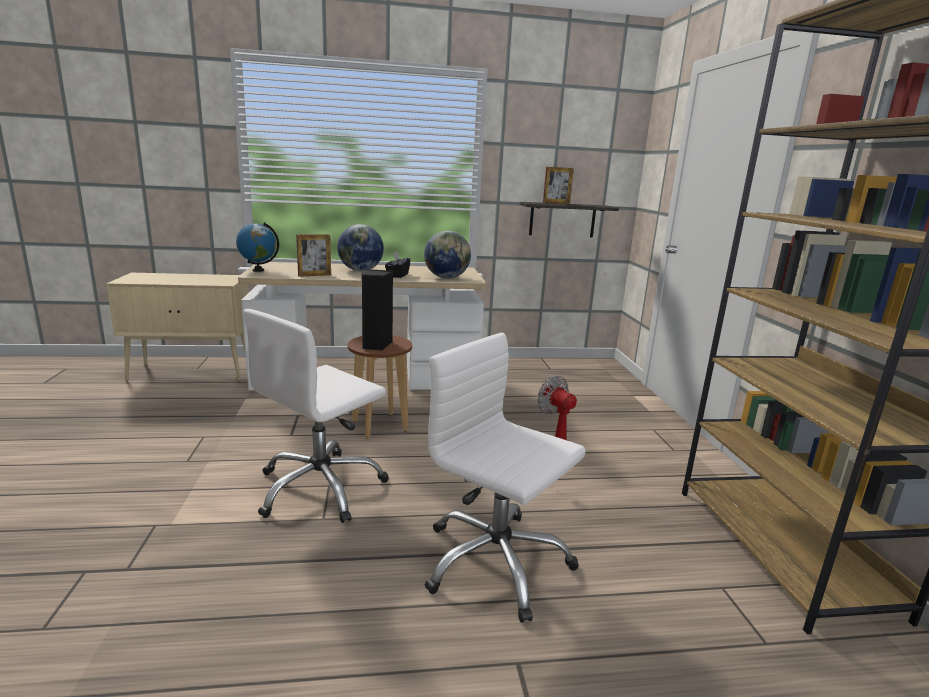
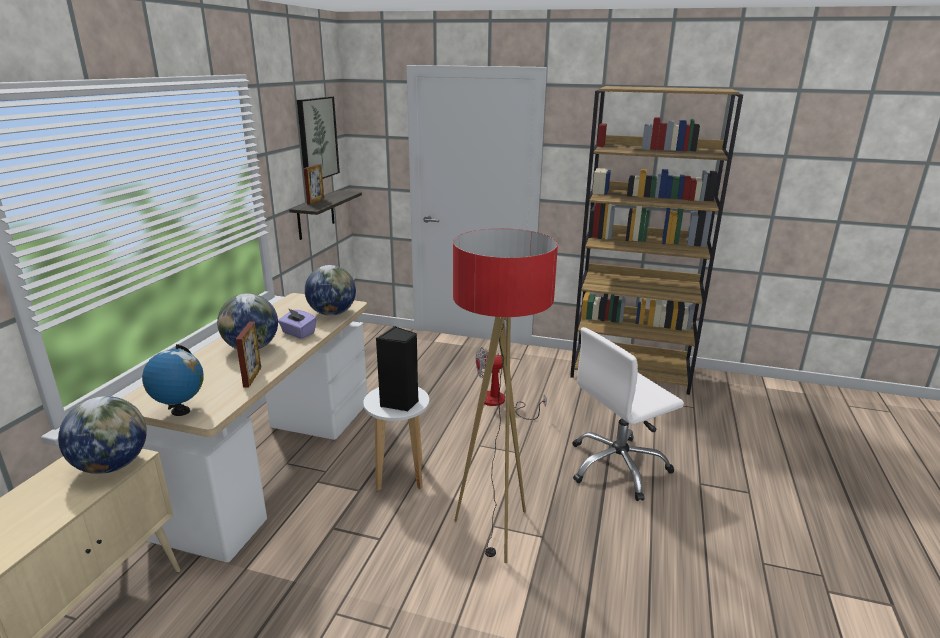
camera: 65 degrees left, 5 degrees up
(216, 281) = (112, 465): none -> globe
(321, 488) = (494, 531): white office chair -> floor lamp
(379, 426) = (400, 476): brown stool -> white stool
(397, 275) = (298, 333): black tissue box -> purple tissue box
(585, 145) = (317, 138): none -> picture

